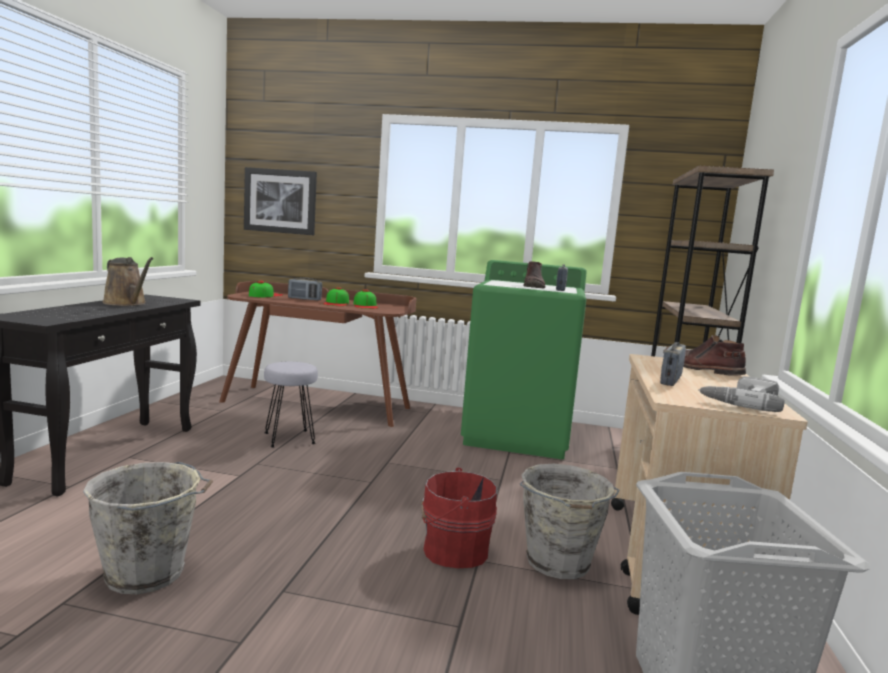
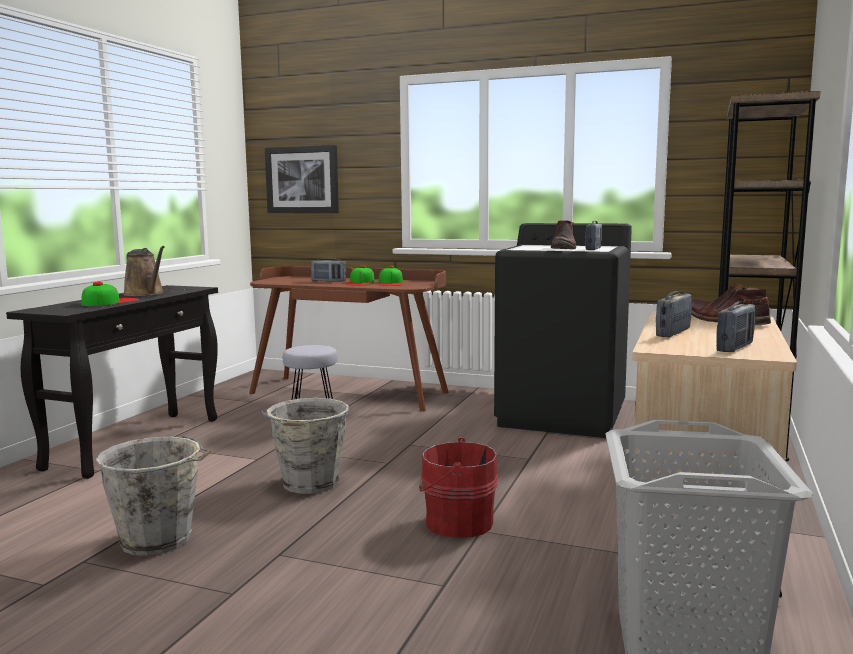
camera: 10 degrees right, 0 degrees up
(265, 295) = (289, 279): cap -> cap (110, 302)
(517, 436) = (562, 416): green washing machine -> black washing machine
(558, 564) = (566, 534): grey bucket -> grey bucket (310, 484)
(740, 401) = (735, 348): power drill -> radio

